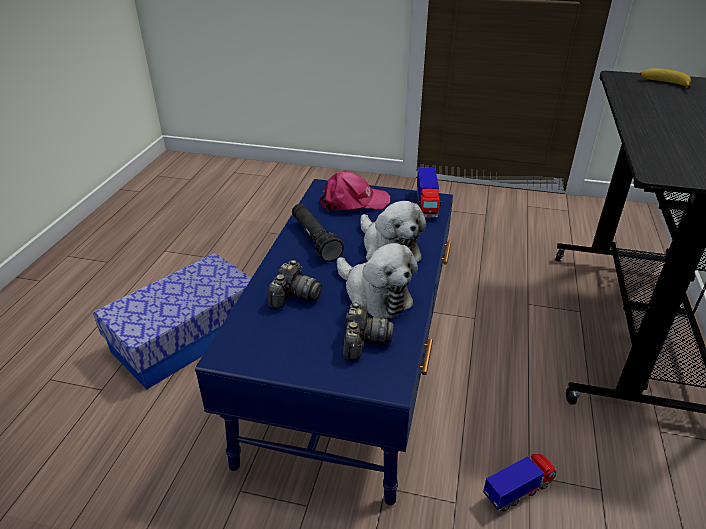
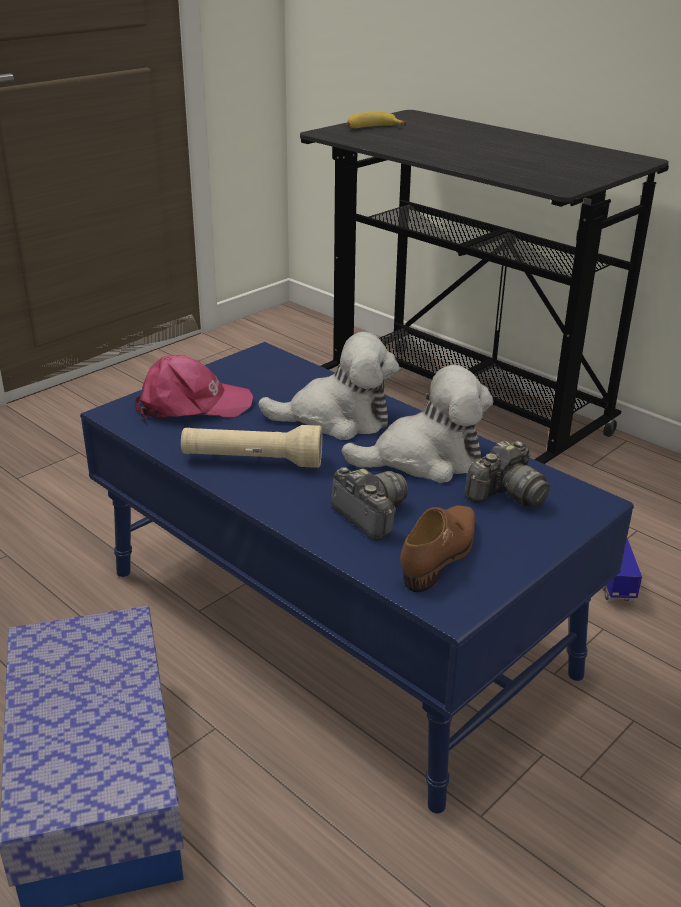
camera: 60 degrees left, 5 degrees down
(274, 335) = (441, 554): none -> brown shoe
(314, 240) = (252, 461): black flashlight -> beige flashlight
(353, 202) = (192, 405): pink cap -> pink cap turned 60 degrees clockwise
(363, 342) = (506, 494): camera -> camera turned 105 degrees clockwise
(426, 205) = (268, 363): toy truck -> none

